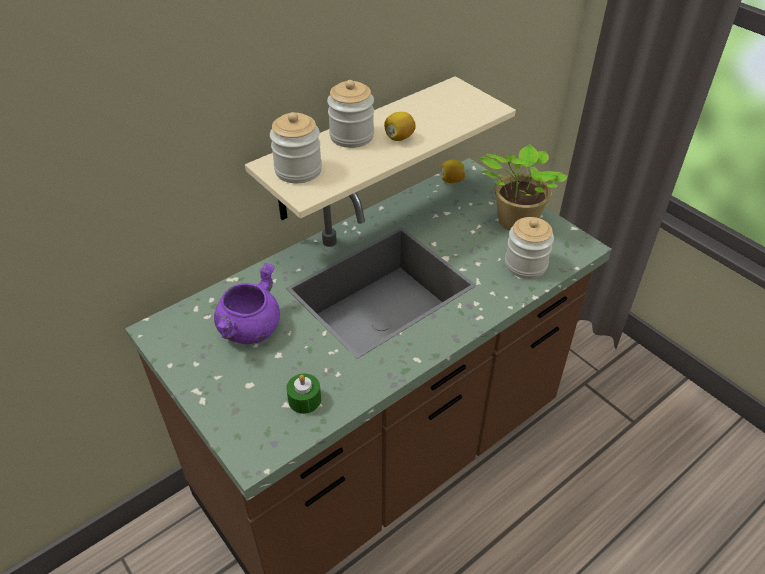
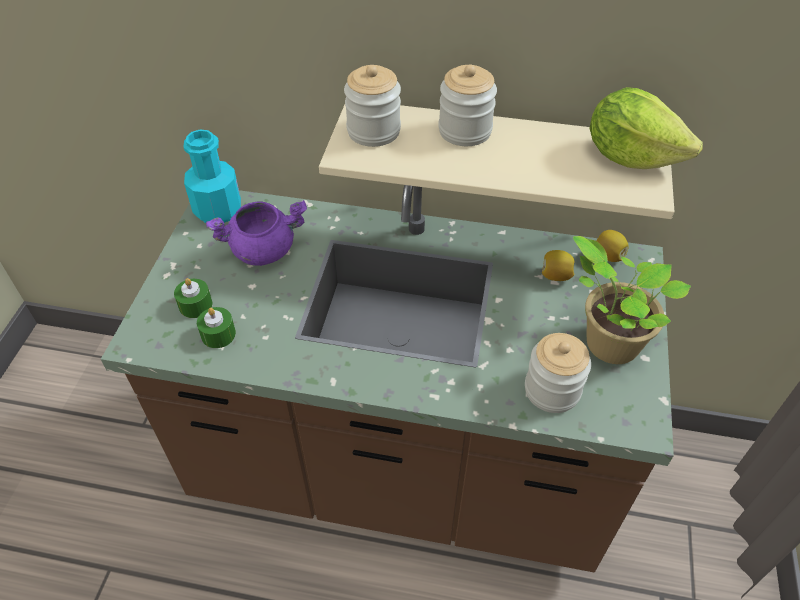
camera: 50 degrees right, 5 degrees up
(171, 332) = (218, 210): none -> turquoise bottle
(258, 398) = (195, 305): none -> green candle
(399, 138) = (503, 160): lemon -> lemon (555, 276)
(455, 96) = (631, 156): none -> lettuce

